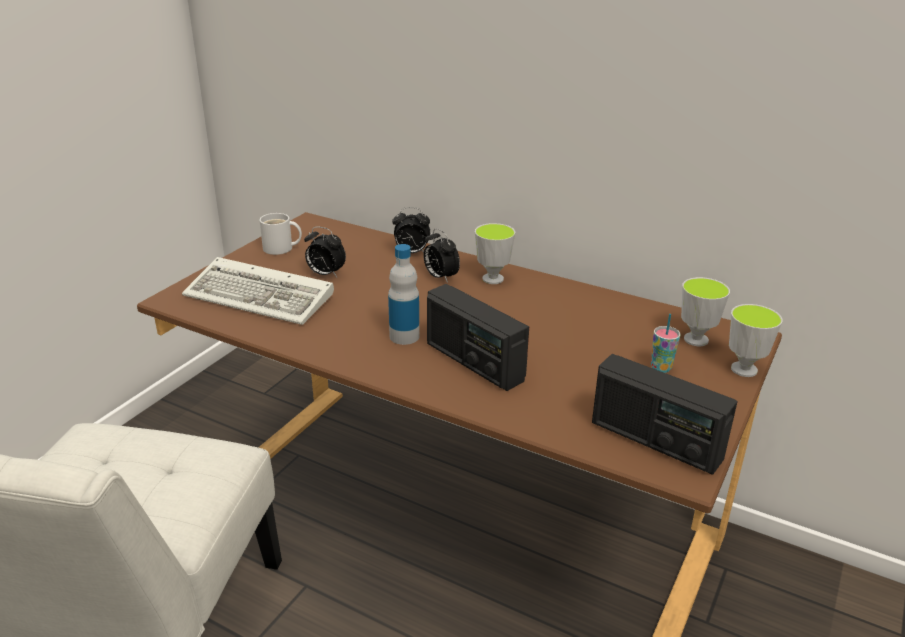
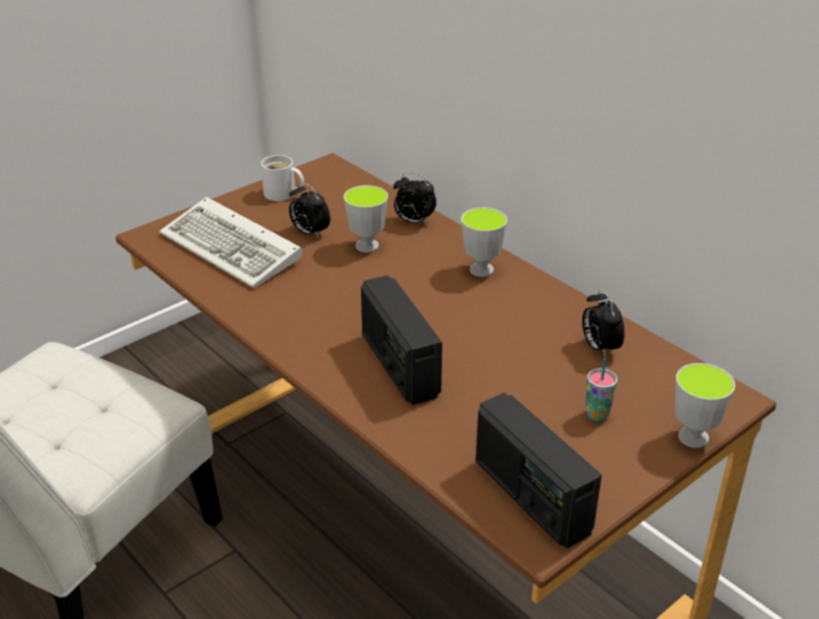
camera: 20 degrees right, 5 degrees up
(404, 336) = (346, 321): bottle -> none
(440, 277) = (425, 258): alarm clock -> alarm clock (599, 347)
(696, 340) = (663, 389): cup -> cup (367, 246)

